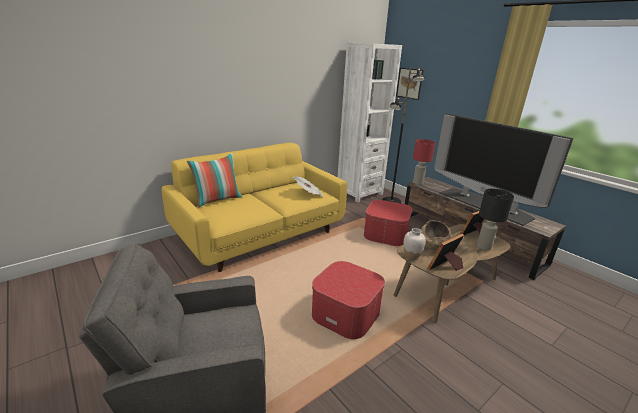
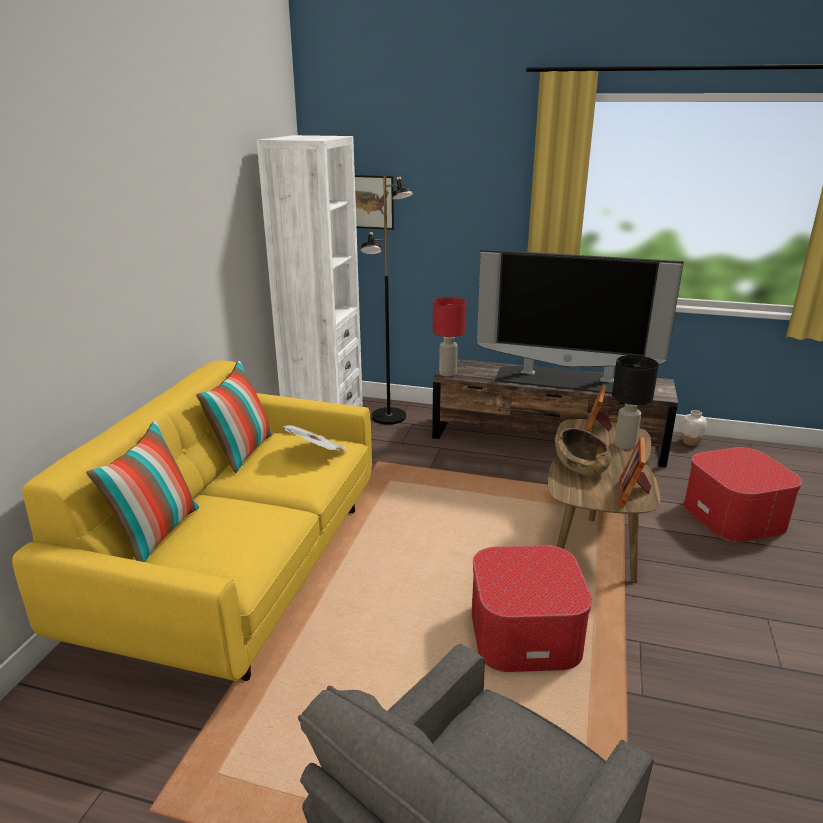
camera: 35 degrees left, 0 degrees up
(282, 184) = (242, 452): none -> pillow
(386, 234) = (440, 477): ottoman -> ottoman (734, 515)
(411, 256) = (579, 497): white vase -> white vase (690, 442)

